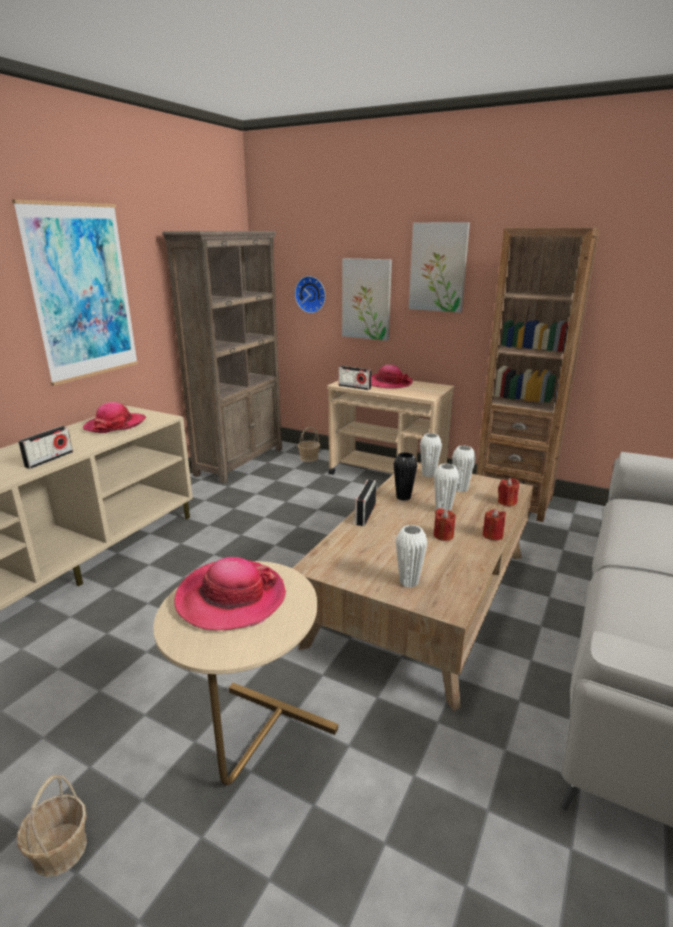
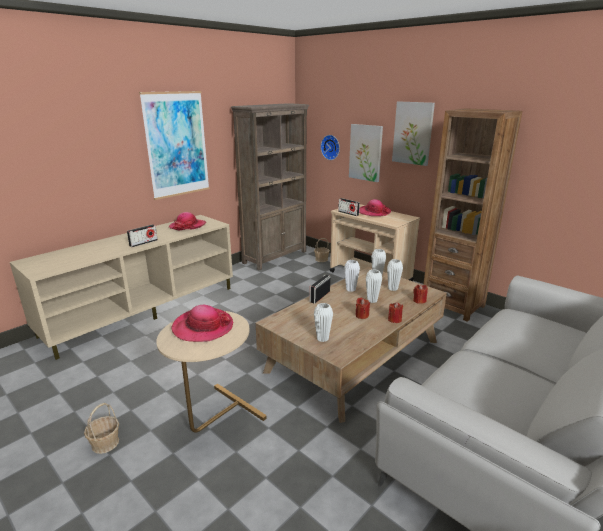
camera: 15 degrees right, 0 degrees up
(403, 497) = (350, 289): black vase -> white vase

